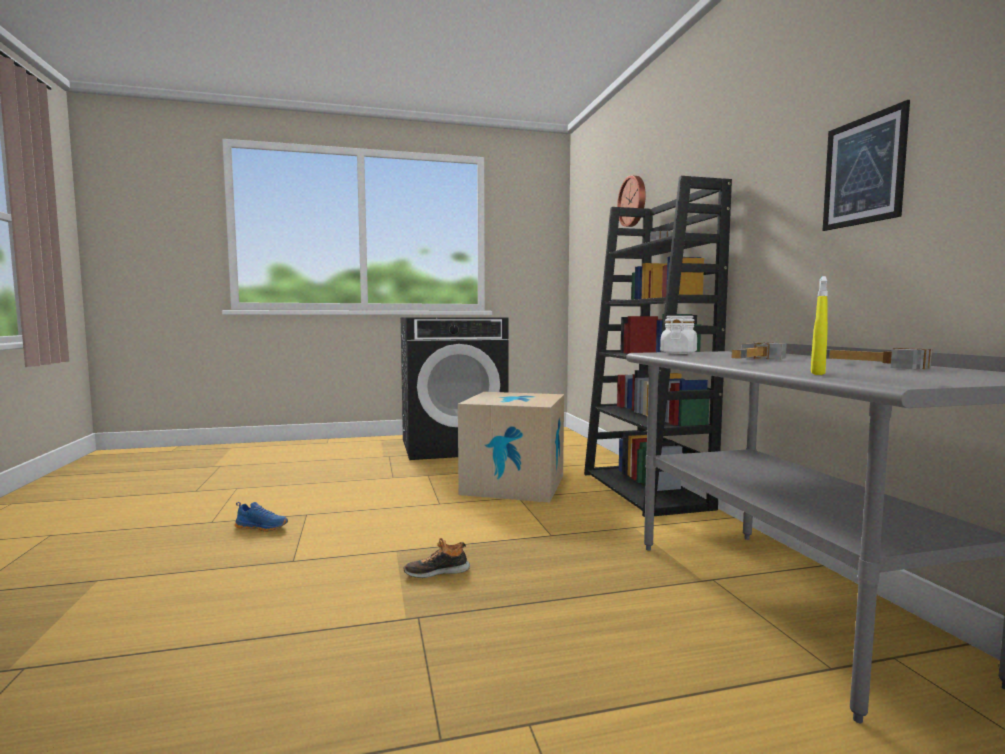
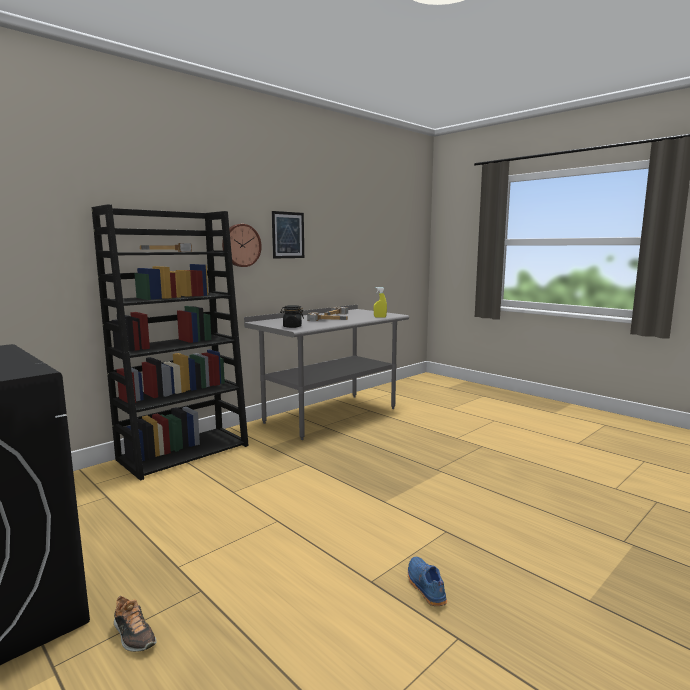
camera: 120 degrees left, 5 degrees up
(437, 572) = (393, 479): shoe -> shoe (133, 635)
(513, 485) = (194, 503): cardboard box -> none
(633, 201) = (40, 186): wall clock -> wall clock (240, 245)
(678, 353) = (292, 327): white jar -> black jar

